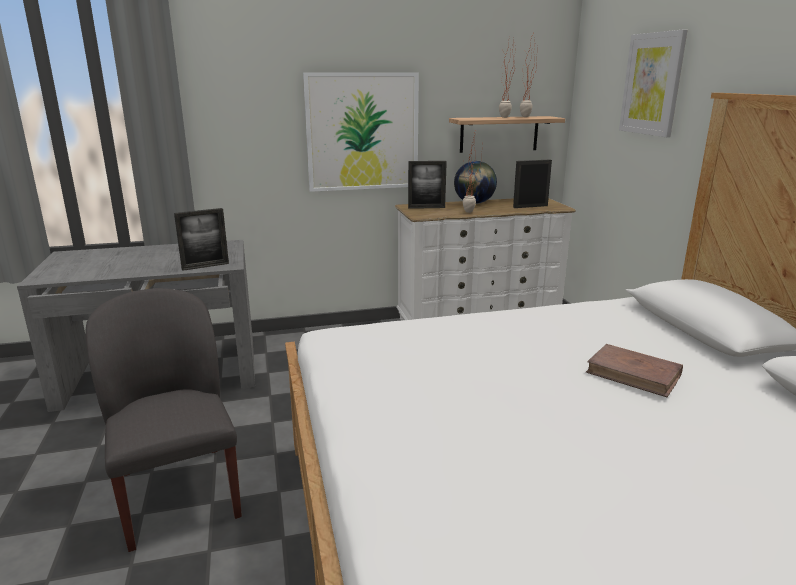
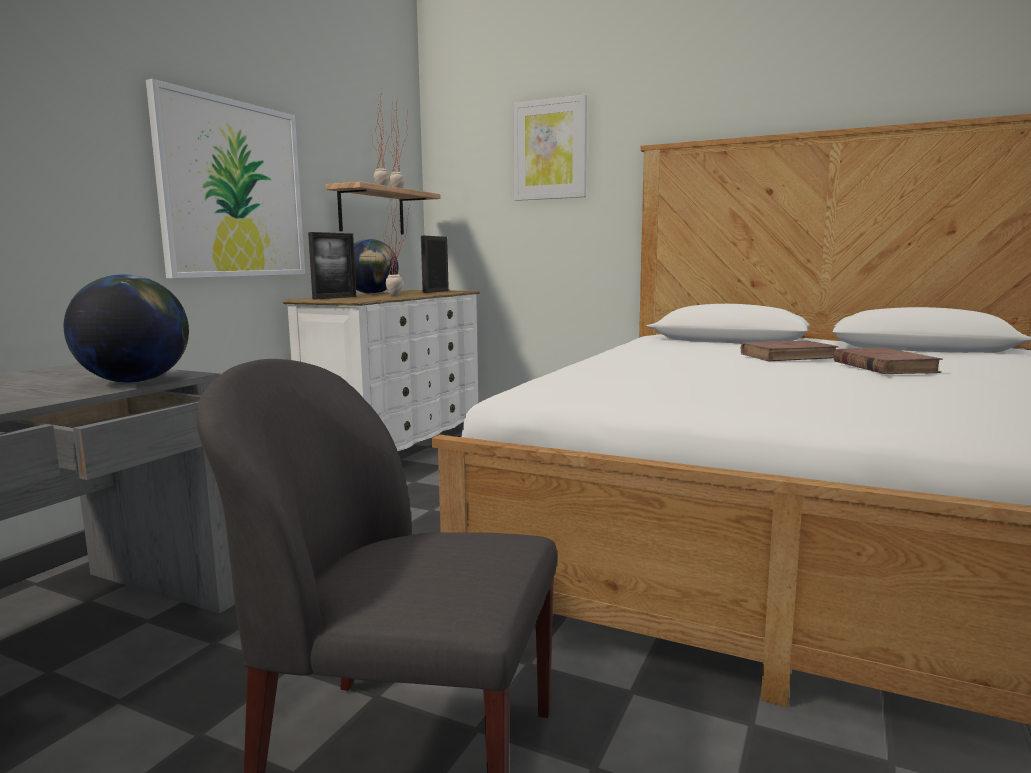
camera: 50 degrees left, 10 degrees down
(205, 266) = (134, 381): picture frame -> globe
(652, 427) = (883, 367): none -> brown book

